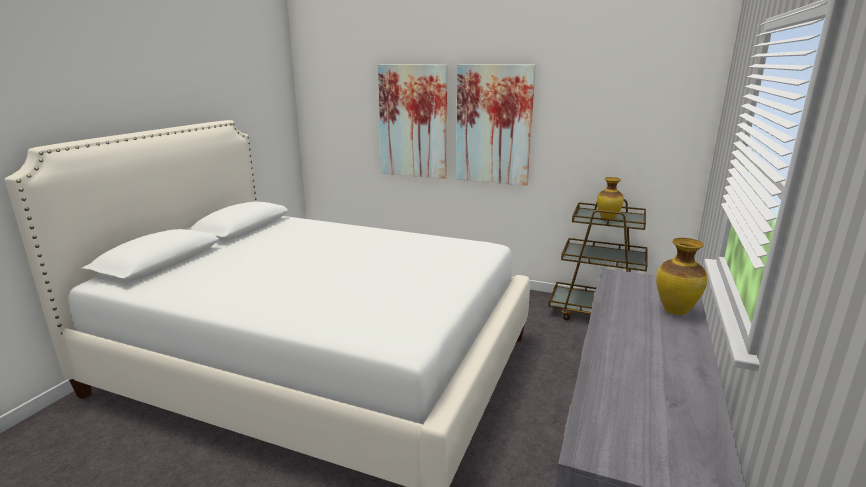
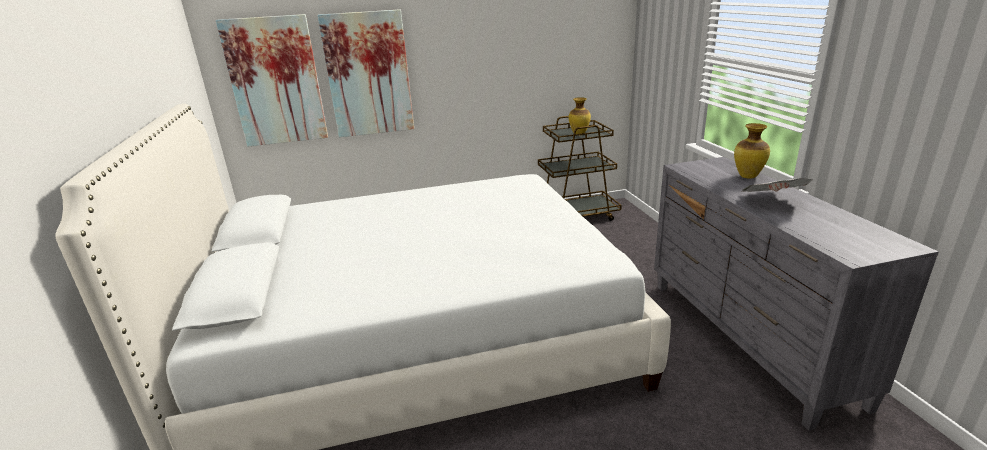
camera: 35 degrees left, 5 degrees up
(493, 125) = (456, 67): picture -> picture (275, 82)
(640, 347) = (772, 201): none -> newspaper

